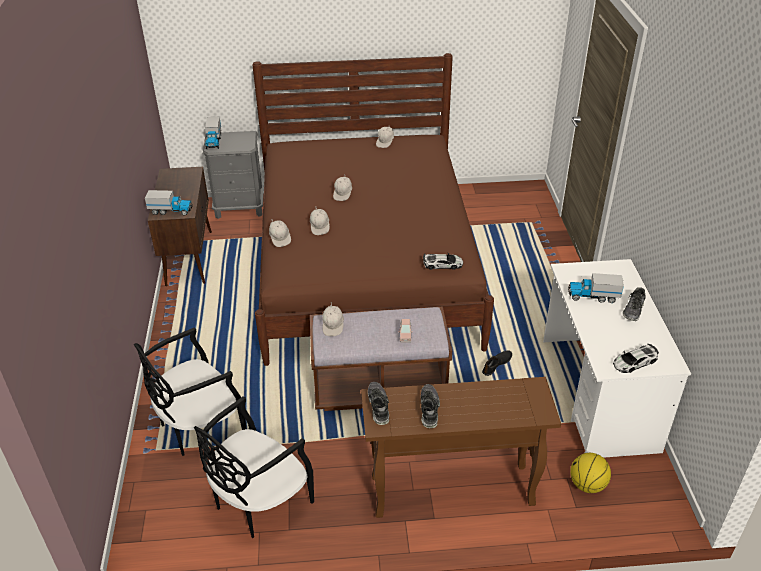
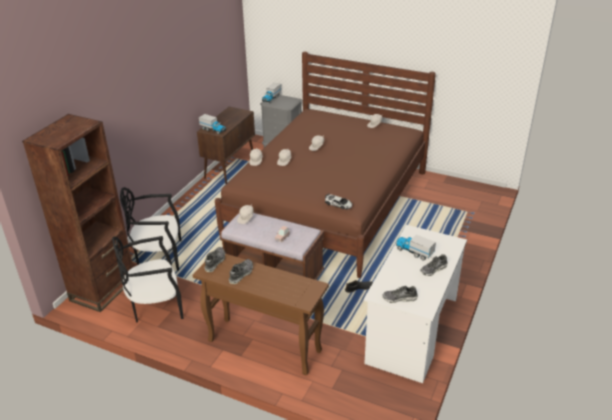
camera: 30 degrees right, 5 degrees down
(157, 510) = (103, 289): none -> brown bookcase
(587, 485) = (352, 379): basketball -> none
(634, 362) = (399, 298): toy car -> shoe

